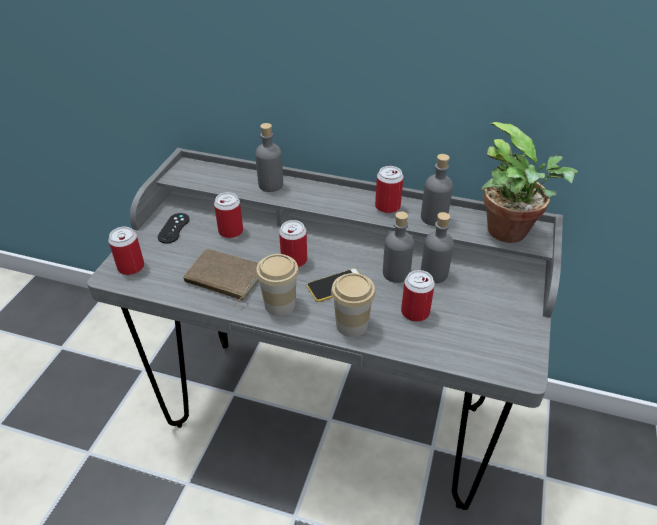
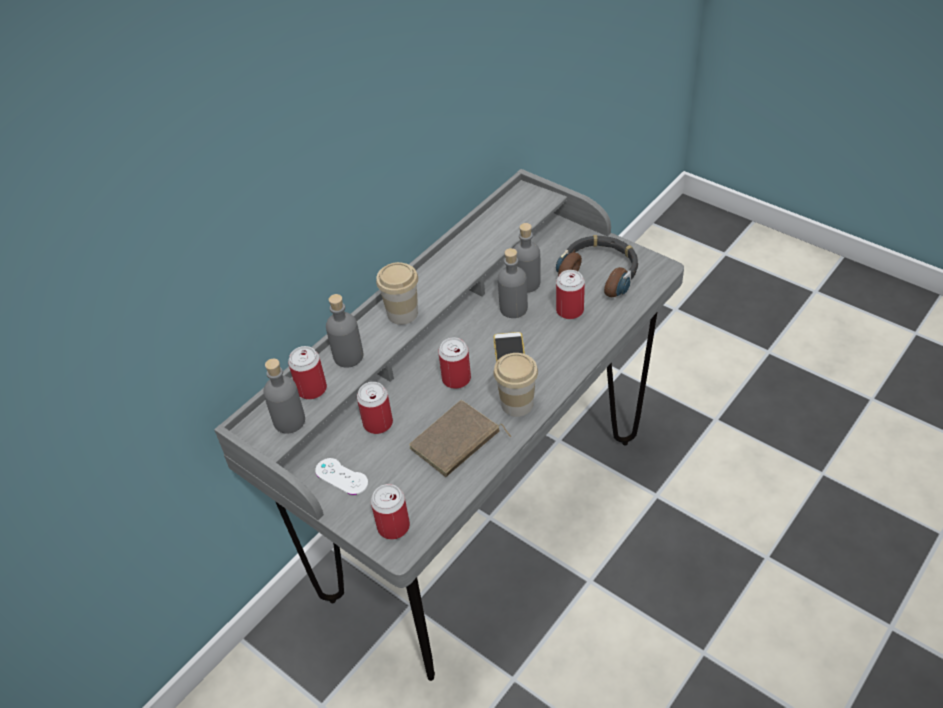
camera: 65 degrees left, 5 degrees up
(173, 228) = (341, 476): black game controller -> white game controller
(351, 325) = (567, 357): cup -> cup (402, 313)
(387, 206) = (442, 275): can -> can (312, 389)
(434, 218) = (477, 248): grey bottle -> grey bottle (289, 421)
(484, 322) = (600, 272): none -> headphones
(512, 233) = (525, 207): potted plant -> none

